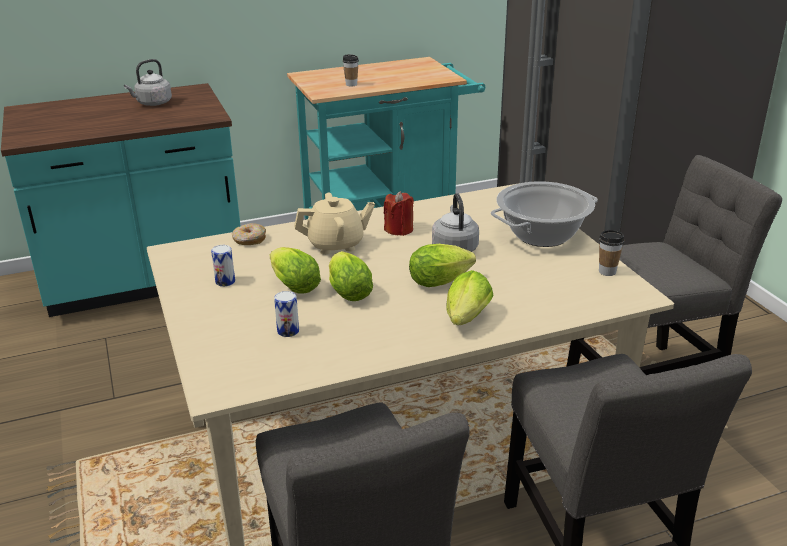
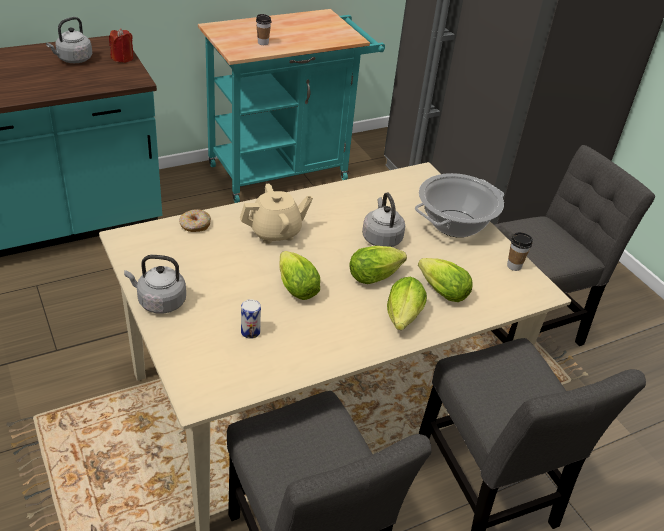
camera: 10 degrees left, 10 degrees up
(194, 305) = (159, 302): none -> grey kettle
(225, 281) = (182, 275): can -> none
(292, 285) = (244, 279): lettuce -> lettuce (439, 291)
(399, 229) = (329, 215): red candle -> red candle (122, 58)

